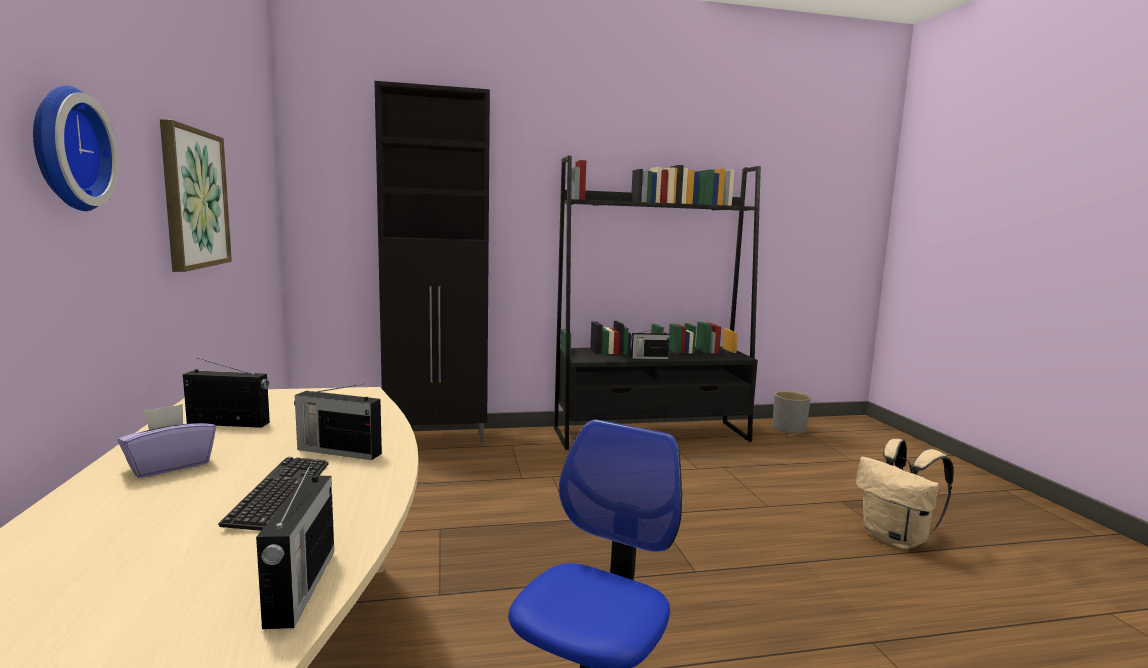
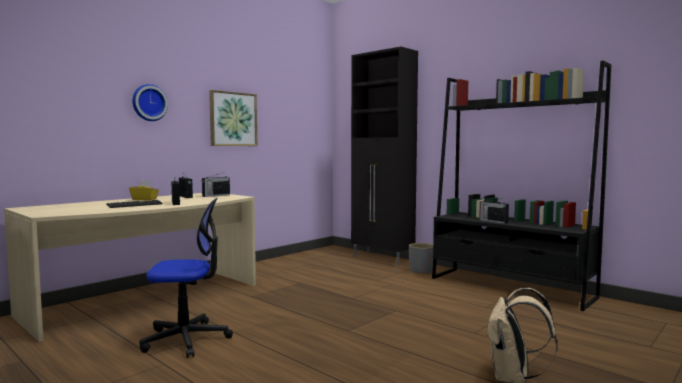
camera: 55 degrees right, 5 degrees down
(169, 465) = (144, 199): purple tissue box -> yellow tissue box
(300, 588) = (81, 212): radio -> radio (215, 195)
(789, 430) = (652, 317): grey planter -> grey planter (421, 271)

